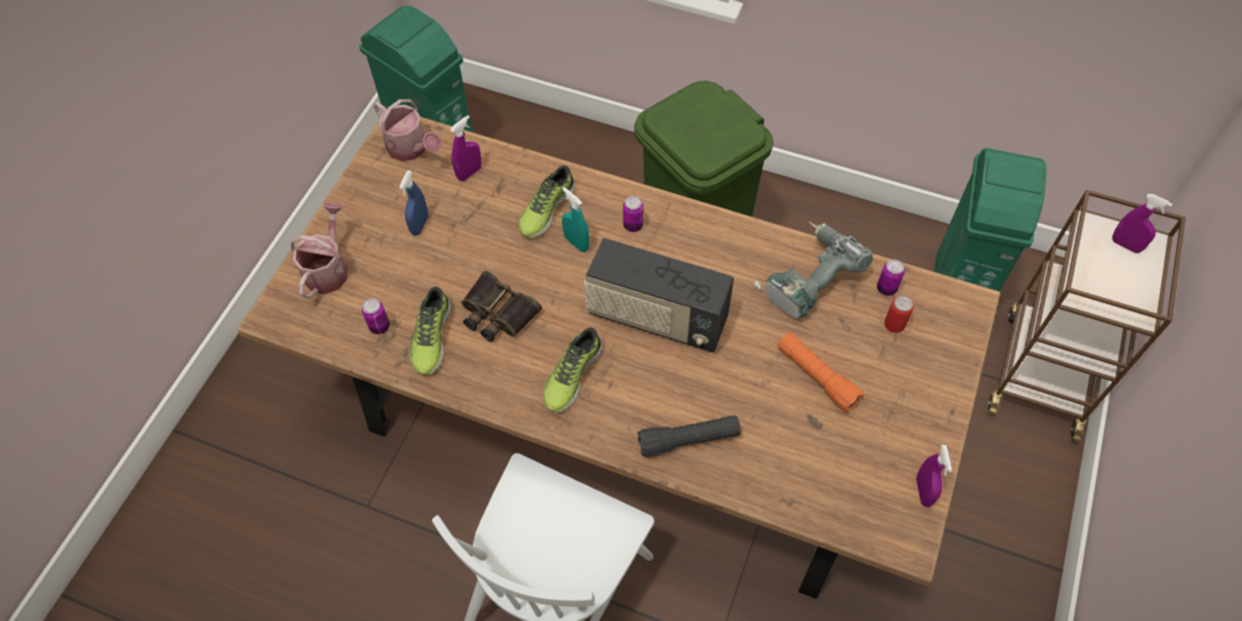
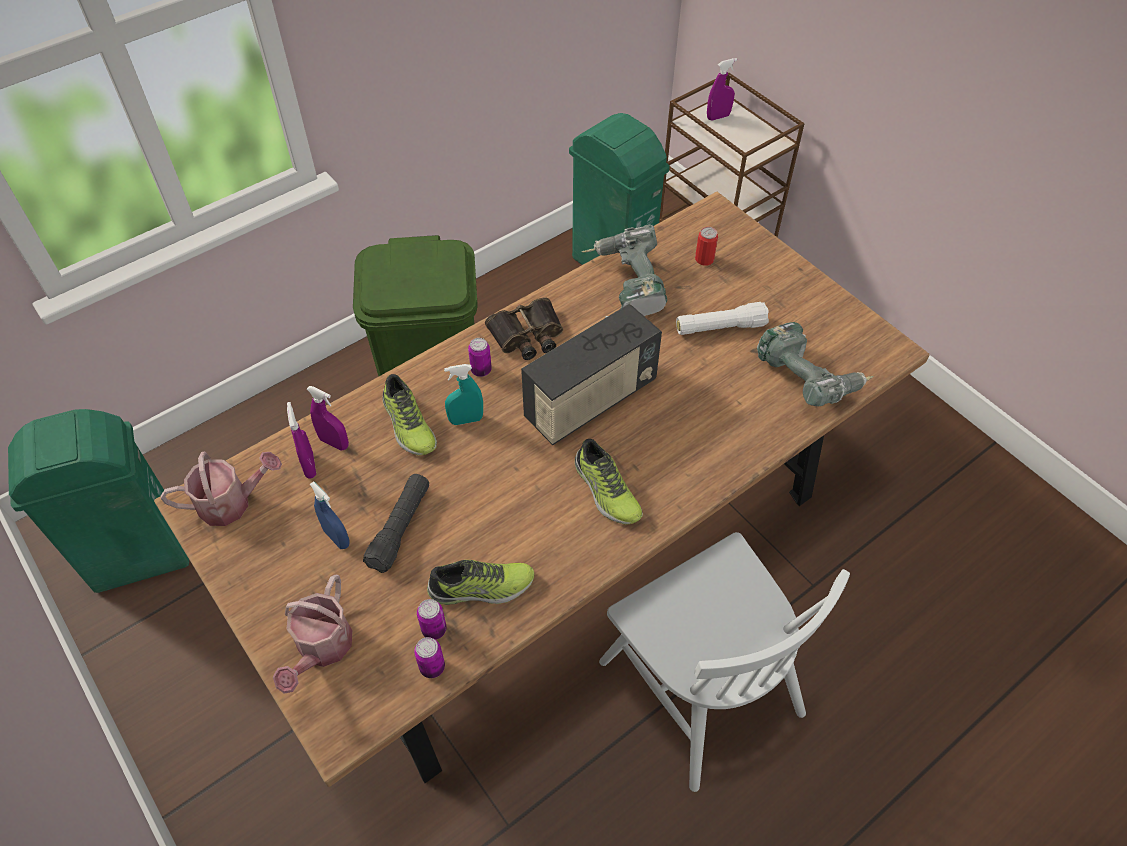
camera: 60 degrees left, 5 degrees down
(328, 269) = (321, 649): watering can -> watering can turned 120 degrees counterclockwise
(430, 337) = (481, 588): shoe -> shoe turned 45 degrees counterclockwise
(497, 313) = (495, 519): binoculars -> binoculars (527, 336)
(688, 440) = (726, 438): black flashlight -> black flashlight (400, 528)
(810, 479) = (808, 378): none -> power drill
(816, 377) = (720, 328): orange flashlight -> white flashlight
(886, 288) = (669, 247): can -> can (432, 667)
(923, 491) = (856, 319): purple spray bottle -> purple spray bottle (334, 443)

